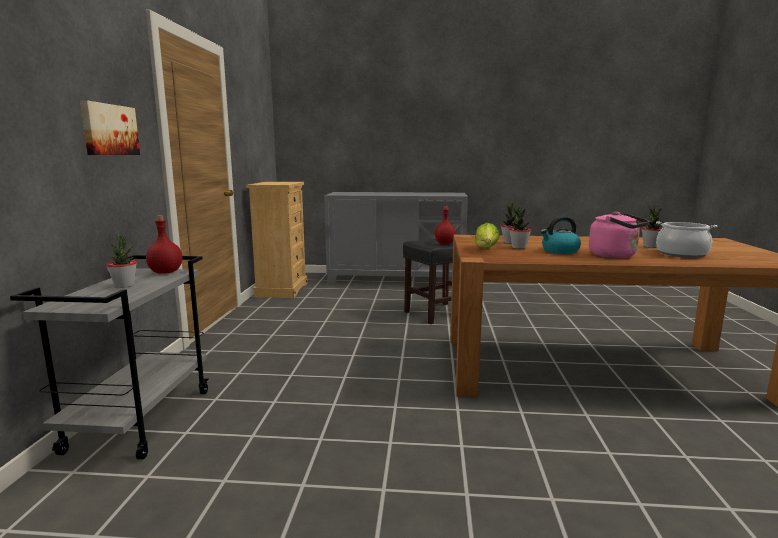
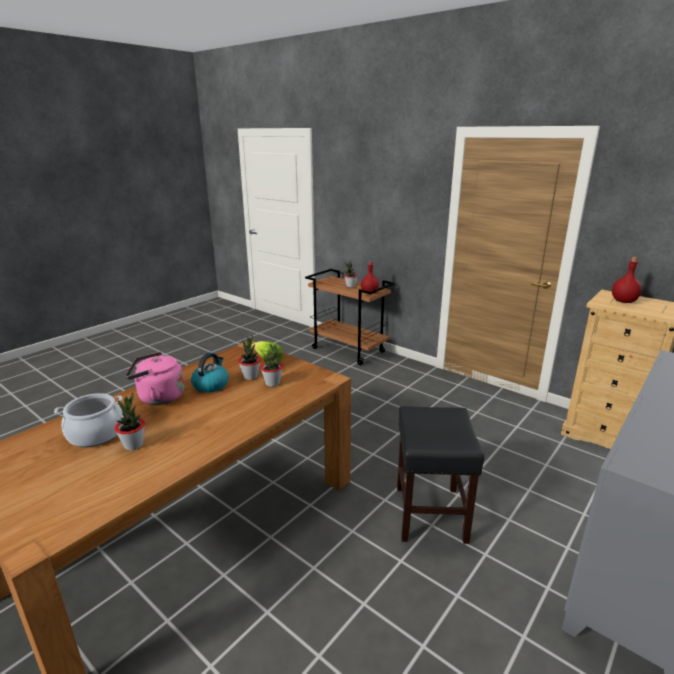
camera: 125 degrees right, 10 degrees up
(109, 130) = (399, 211): picture -> none
(141, 419) = (349, 350): grey cart -> brown cart
(444, 243) = (425, 426): red bottle -> red bottle (624, 301)

